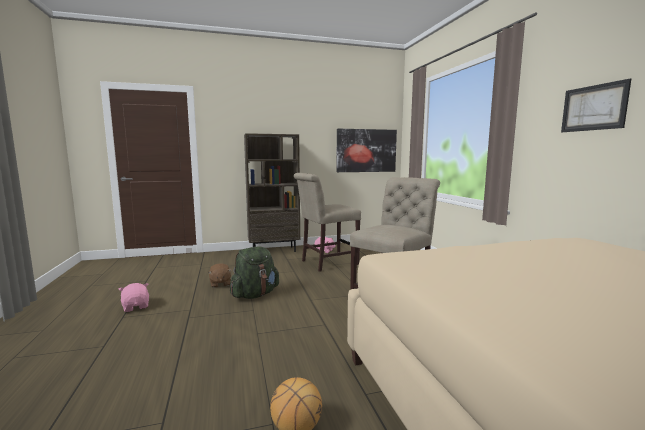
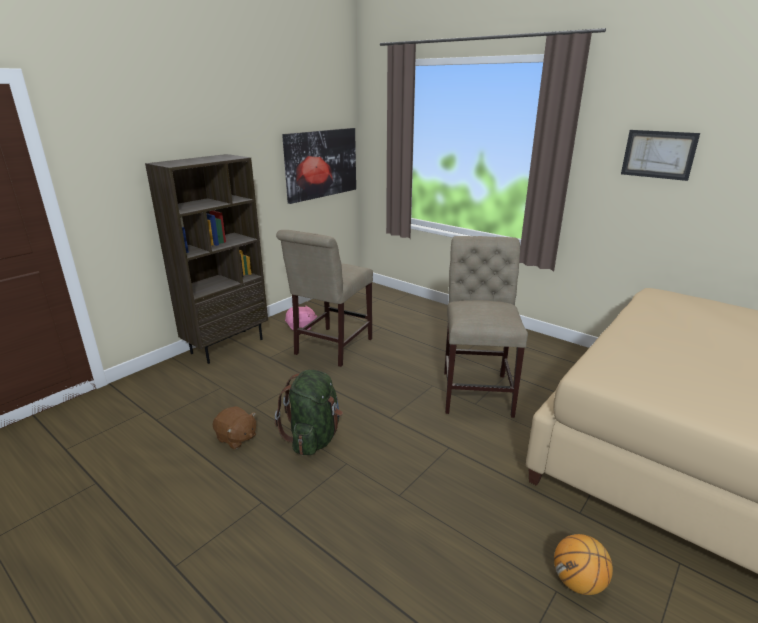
camera: 35 degrees left, 15 degrees up
(136, 307) = (166, 538): pink plush toy -> none

